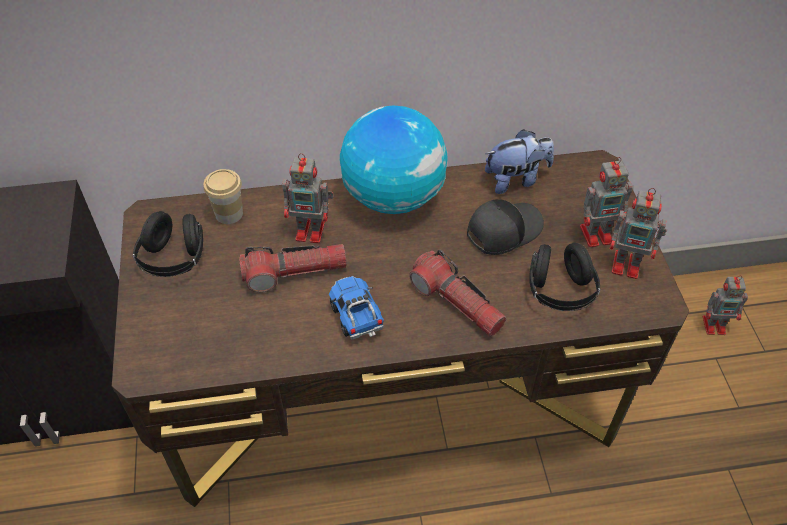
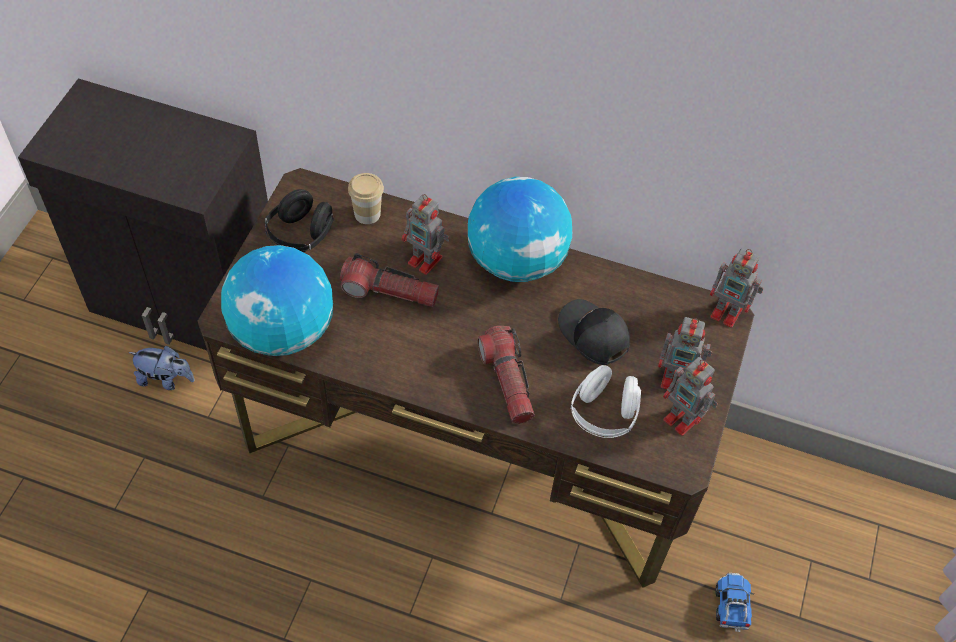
camera: 25 degrees right, 5 degrees up
(210, 355) = (282, 331): none -> globe
(356, 317) = (416, 354): toy truck -> toy truck (731, 606)
(502, 230) = (592, 336): black cap -> black cap turned 120 degrees counterclockwise
(516, 179) = (639, 293): plush toy -> plush toy (166, 379)
(559, 291) = (604, 414): black headphones -> white headphones
(715, 325) = (835, 529): toy robot -> toy robot (728, 313)

